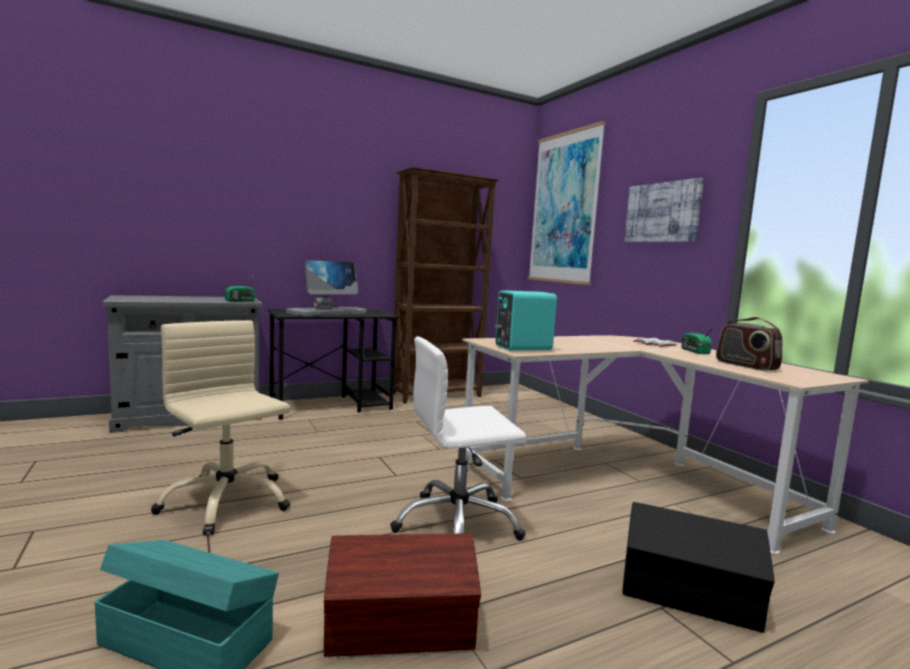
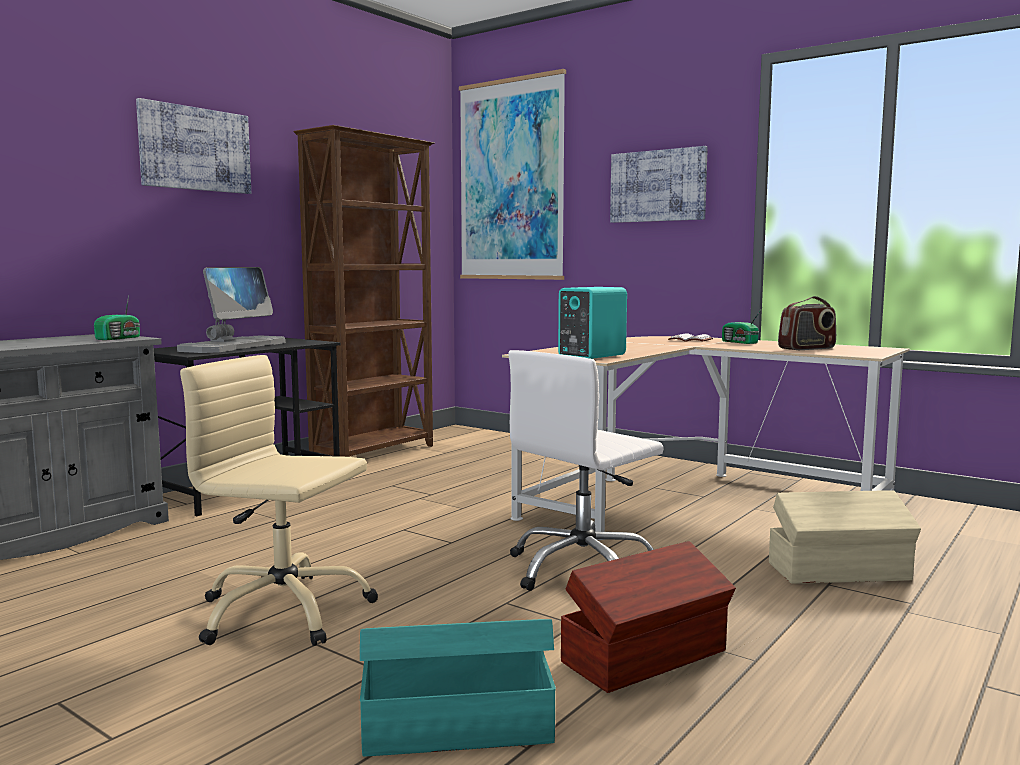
camera: 25 degrees left, 0 degrees up
(324, 184) = (195, 149): none -> picture
(689, 597) = (840, 572): black storage box -> beige storage box
(746, 366) = (807, 348): radio -> radio turned 60 degrees counterclockwise

